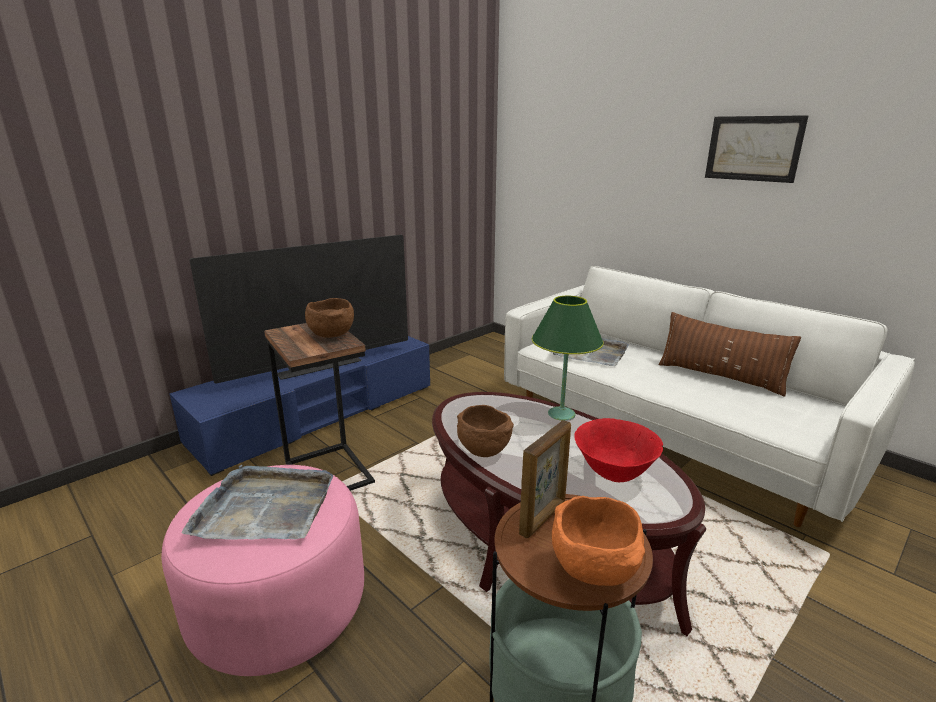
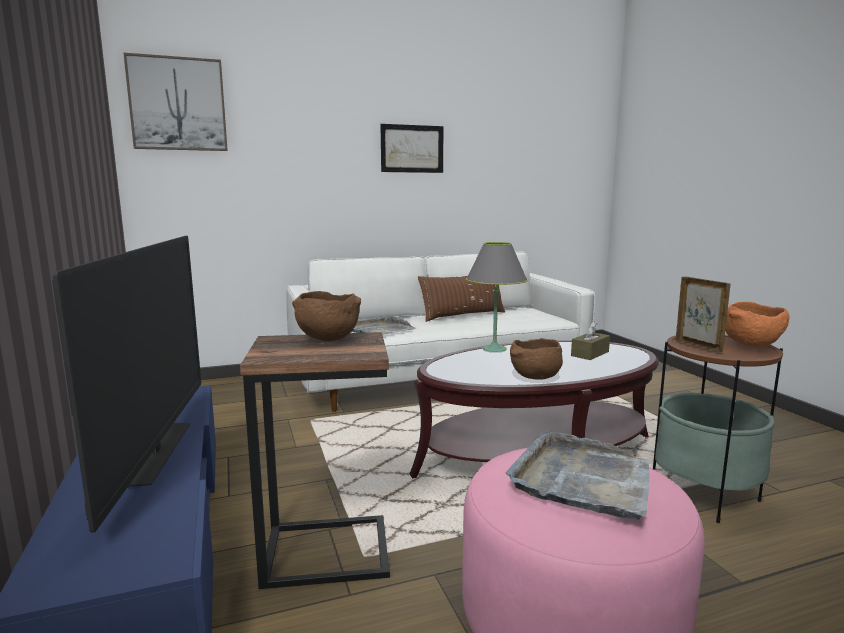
camera: 65 degrees left, 10 degrees down
(535, 109) = (178, 104): none -> picture
(561, 414) = (494, 349): green table lamp -> grey table lamp
(614, 474) = (590, 354): red bowl -> brown tissue box

